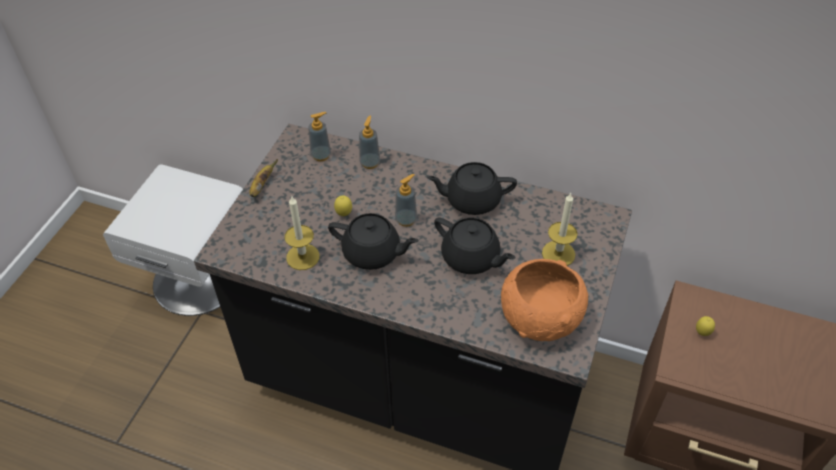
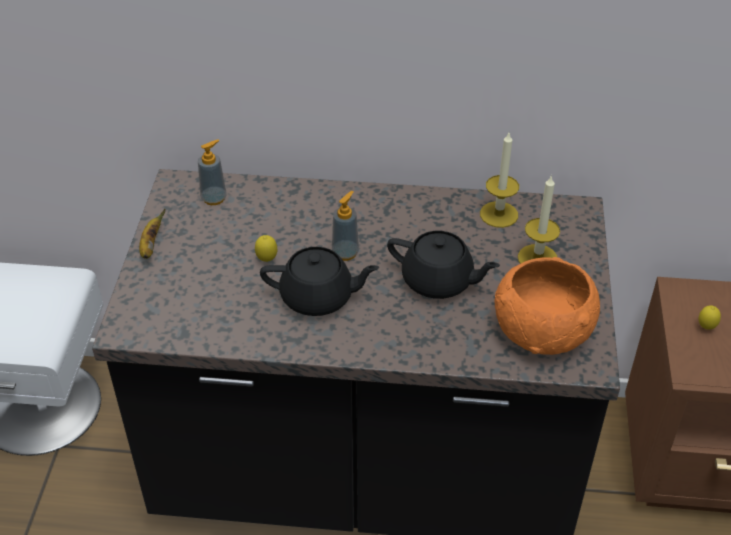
camera: 15 degrees left, 5 degrees down
(303, 257) = (232, 317): candle -> candle (499, 214)
(370, 163) = (278, 197): soap dispenser -> none
(472, 200) = (416, 217): black teapot -> none

